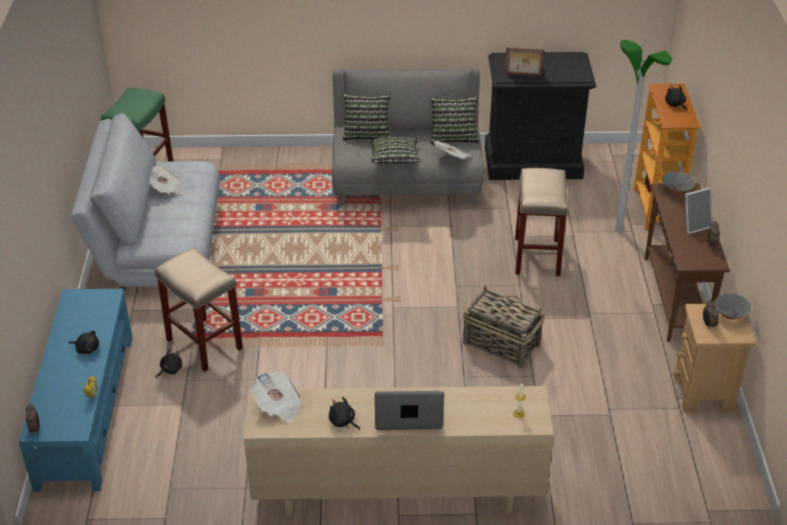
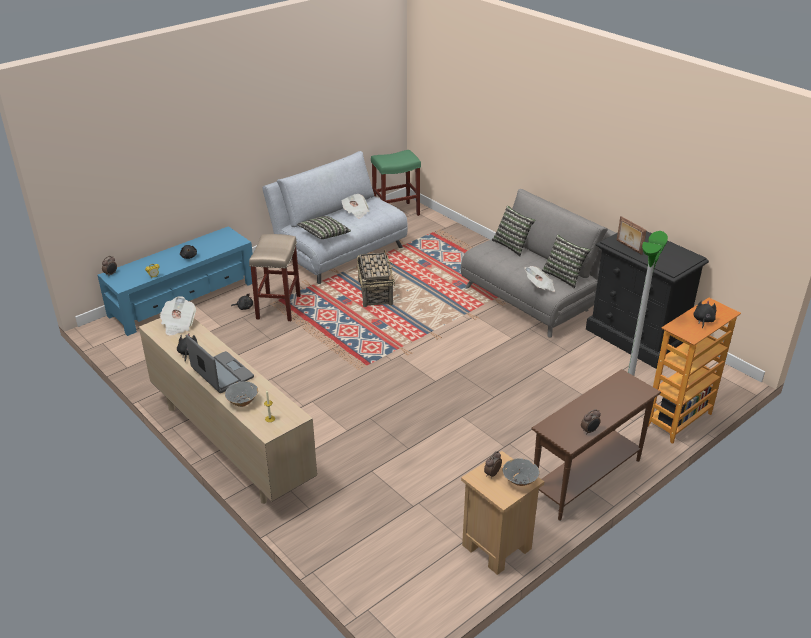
camera: 50 degrees right, 5 degrees down
(394, 159) = (503, 267): pillow -> pillow (324, 235)
(500, 343) = (422, 417): basket -> basket (375, 292)
(536, 256) = (536, 389): beige stool -> none
(677, 191) = (631, 385): grey bowl -> grey bowl (242, 402)
(694, 225) = (601, 412): picture frame -> none

